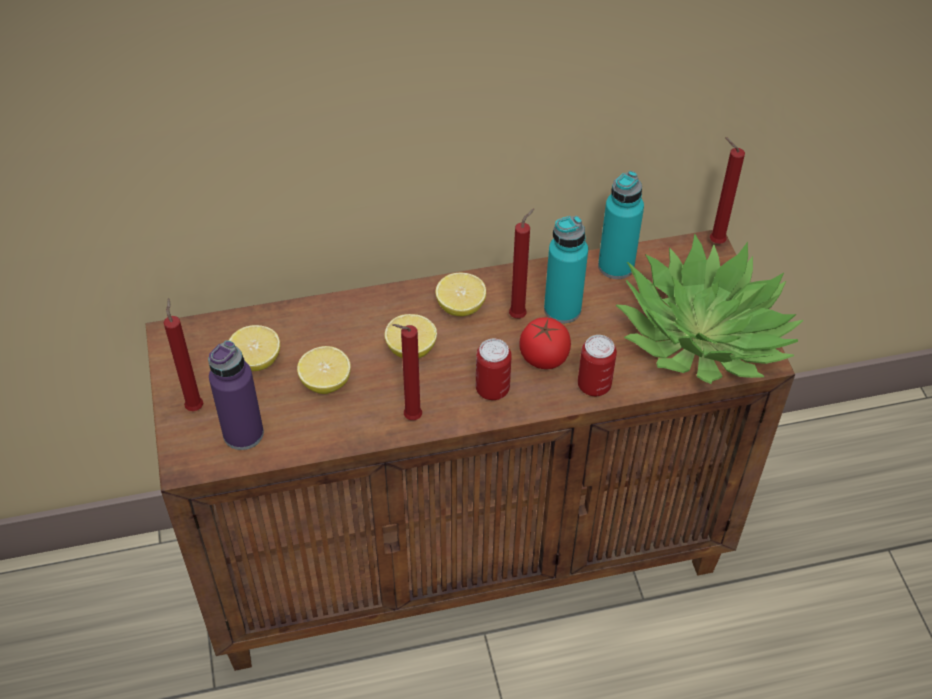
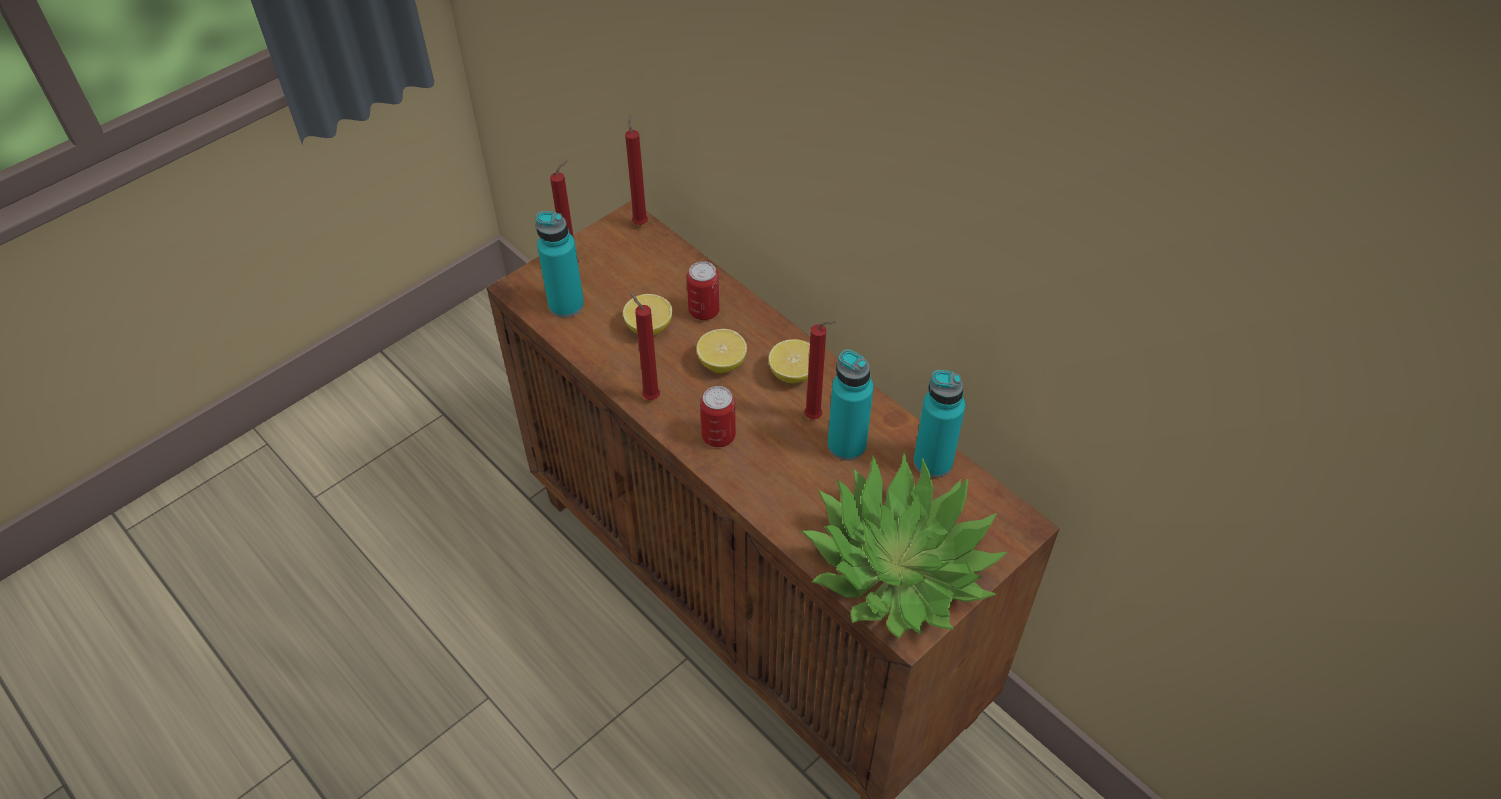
camera: 60 degrees right, 0 degrees up
(243, 433) = (566, 305): purple bottle -> turquoise bottle
(256, 360) = (640, 277): lemon -> none
(544, 357) = (780, 456): tomato -> none
(594, 385) = (775, 506): can -> can (704, 311)
(714, 241) = (1033, 527): red candle -> red candle (640, 222)

